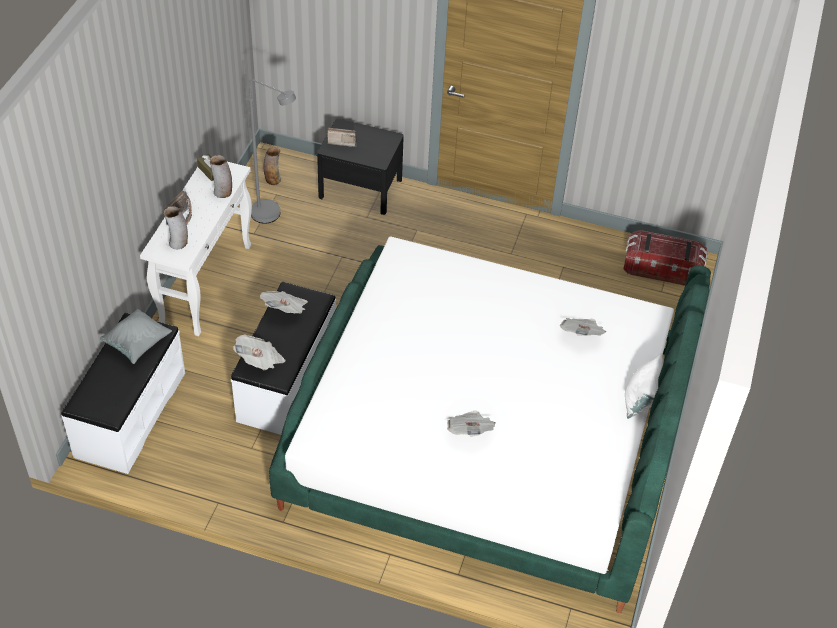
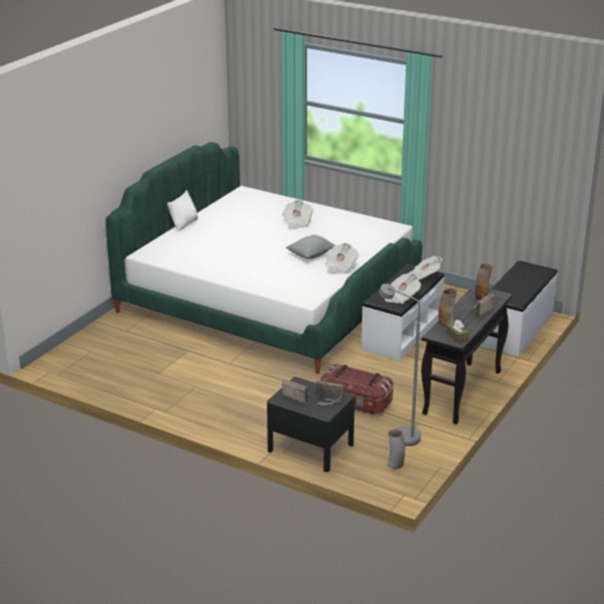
camera: 165 degrees left, 20 degrees down
(137, 344) = (510, 291): grey pillow -> grey pillow (311, 255)
(206, 284) = (462, 393): white console table -> black console table
(375, 143) = (296, 397): none -> radio
(581, 335) = (199, 251): newspaper -> newspaper (340, 268)
(661, 269) = (78, 364): storage box -> storage box (355, 402)

